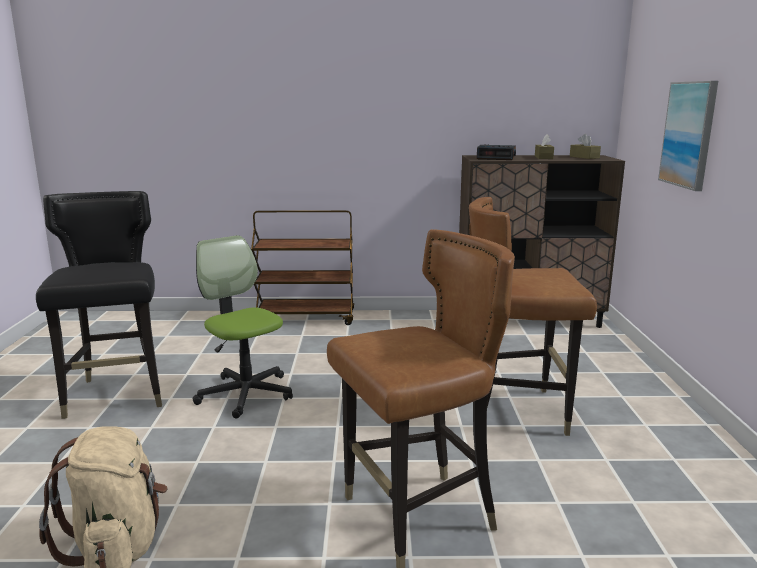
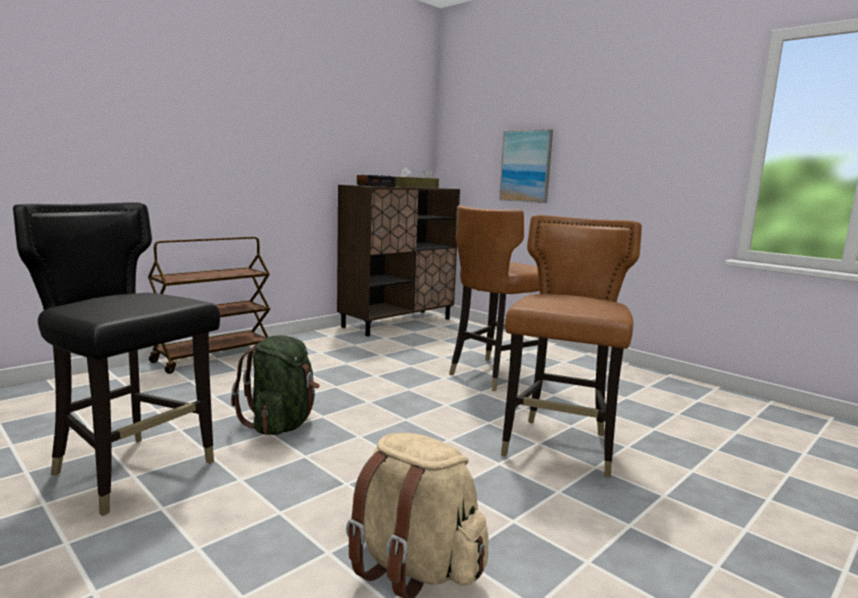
camera: 45 degrees left, 5 degrees down
(245, 394) = (281, 424): office chair -> green backpack

